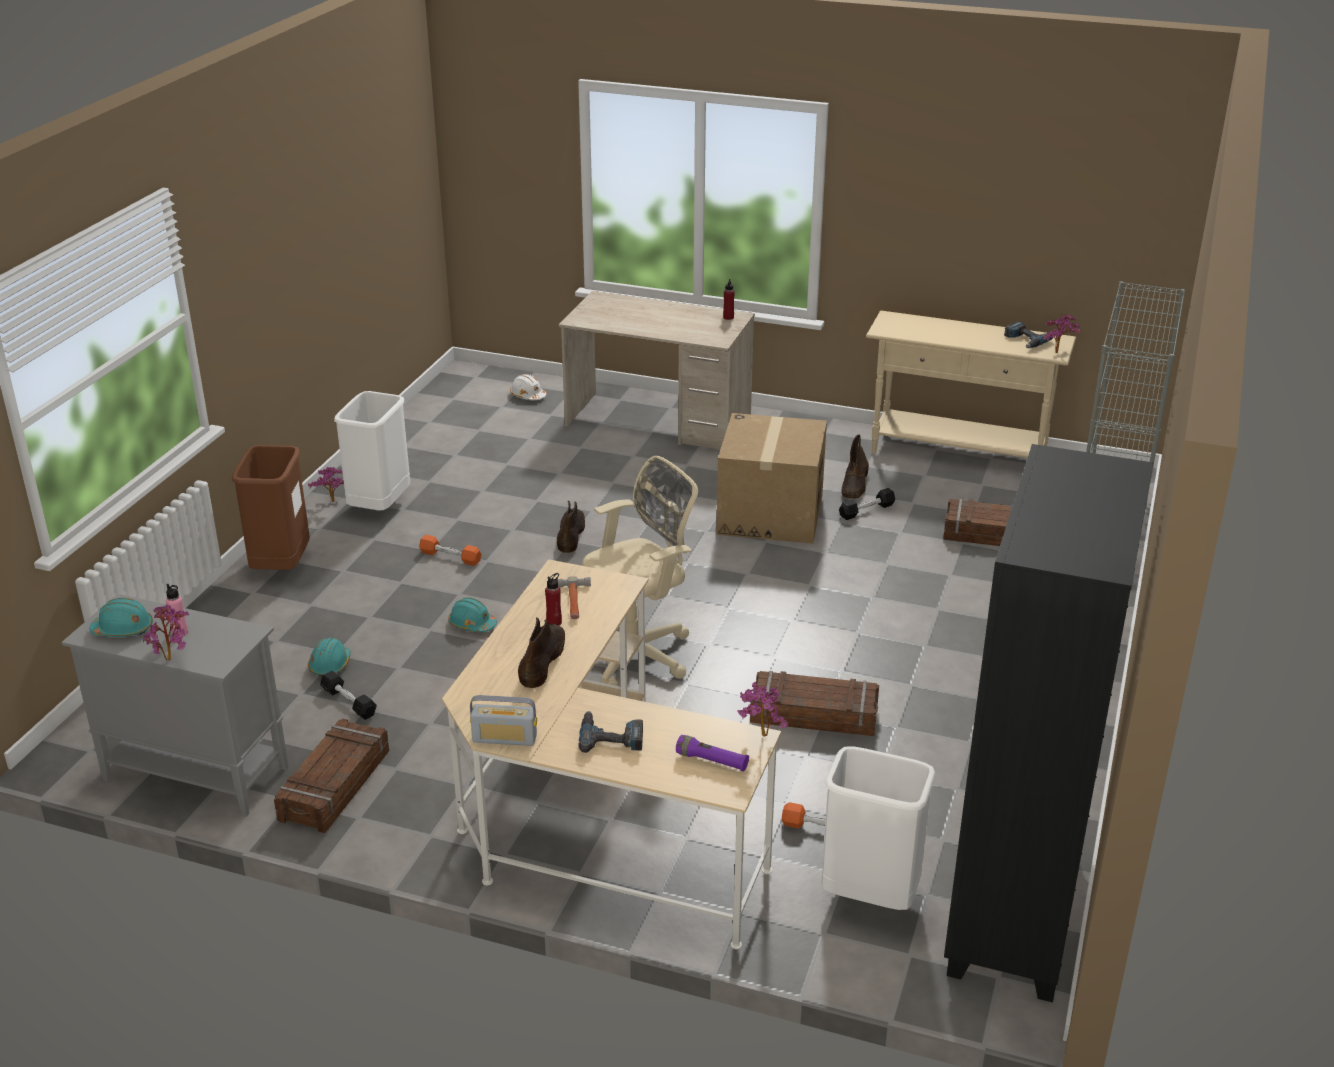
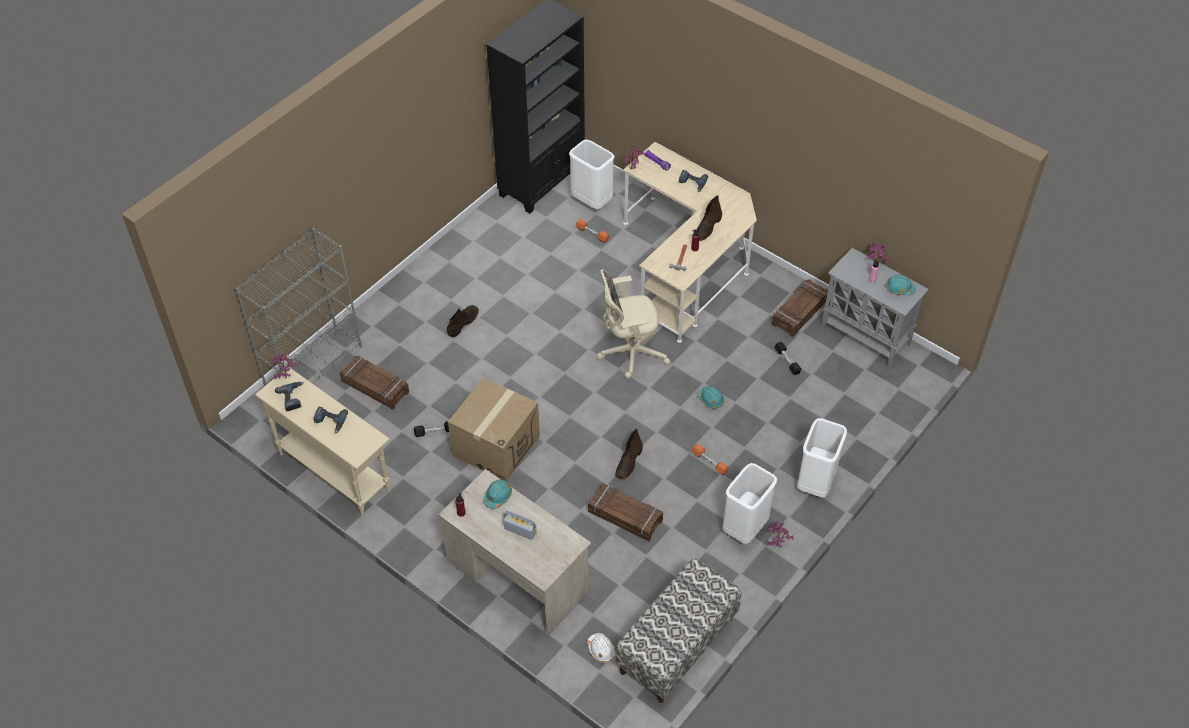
camera: 160 degrees left, 20 degrees up
(281, 566) = (815, 483): brown trash can -> white trash can
(330, 665) = (794, 390): turquoise hard hat -> turquoise hard hat (498, 496)
(440, 412) = (677, 645): none -> bench
(504, 738) = (735, 193): radio -> radio (520, 530)
(814, 714) = (560, 291): crate -> crate (624, 516)
(854, 485) = (425, 459): brown boot -> brown boot (463, 322)
(954, 332) = (330, 421): none -> power drill

